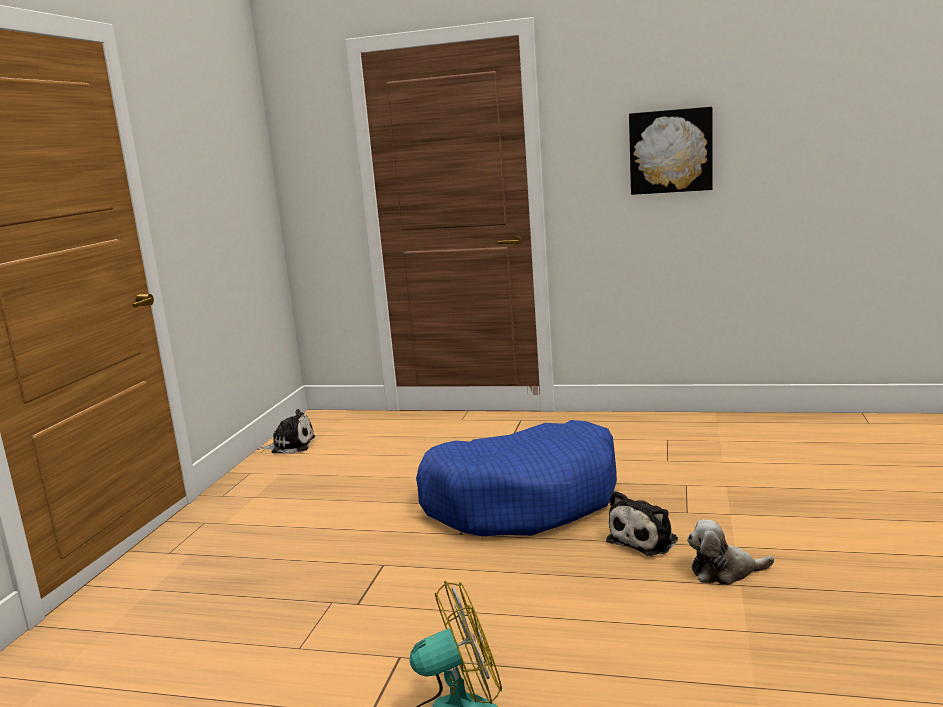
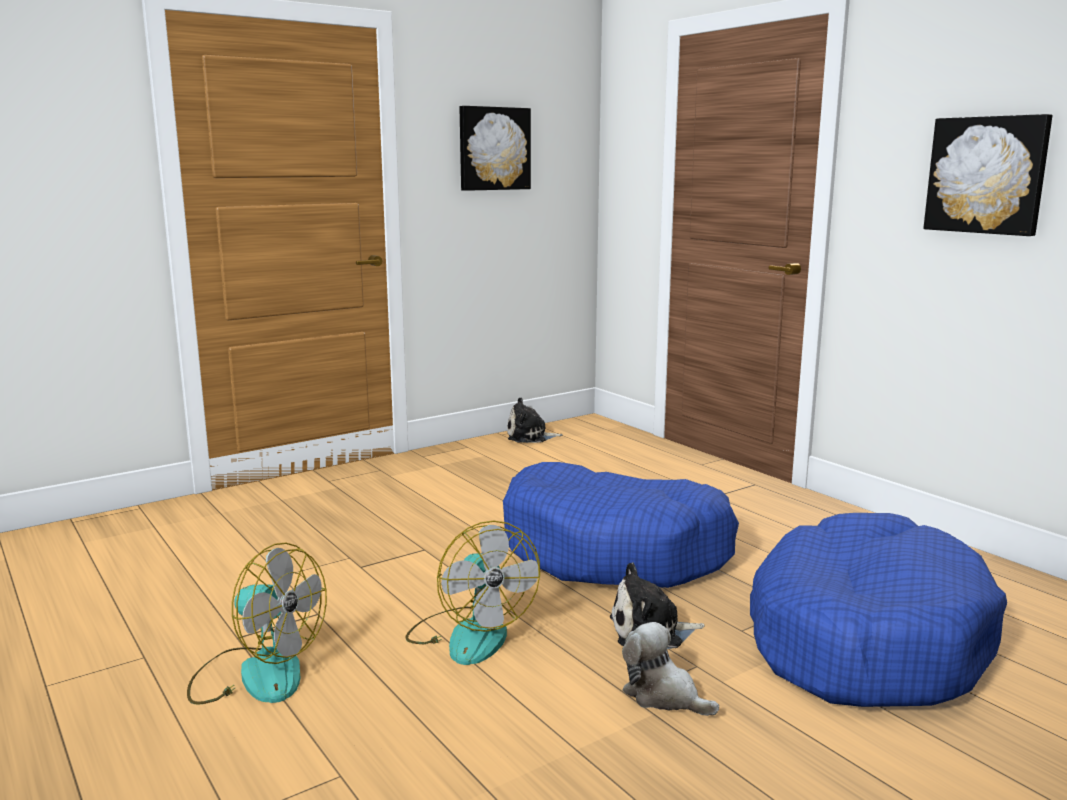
camera: 40 degrees right, 0 degrees up
(208, 167) = (493, 148): none -> picture
(290, 445) = (530, 437): plush toy -> plush toy turned 135 degrees clockwise
(544, 603) = (470, 634): none -> fan
(747, 485) = (864, 638): none -> blue dog bed

